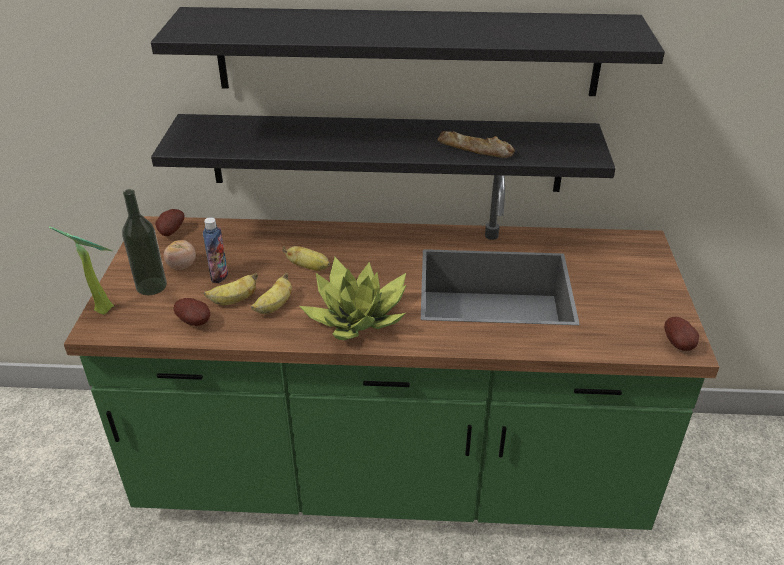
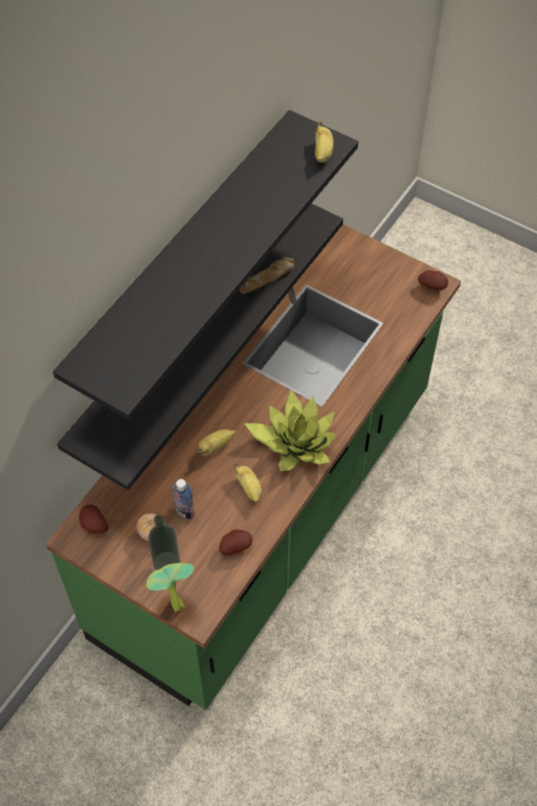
camera: 60 degrees left, 20 degrees up
(234, 300) = (224, 512): banana -> banana (322, 153)

